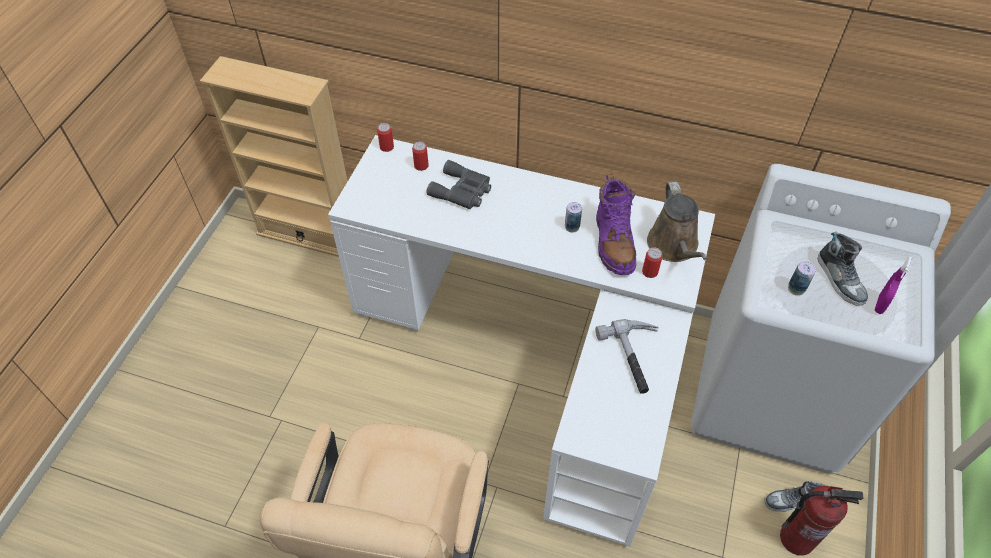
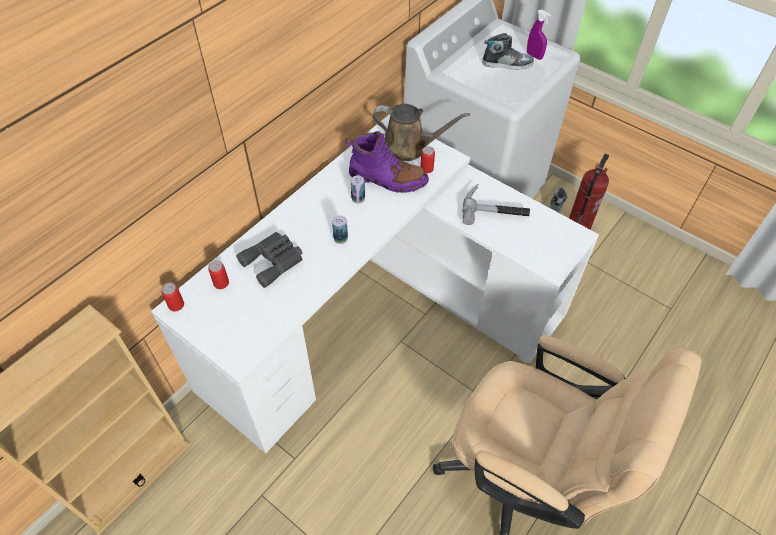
camera: 70 degrees left, 0 degrees up
(796, 288) = (507, 85): can -> can (340, 238)

